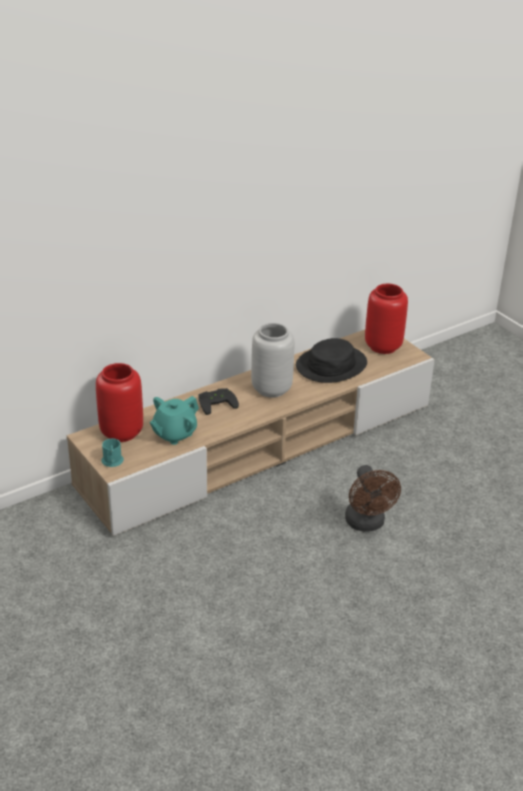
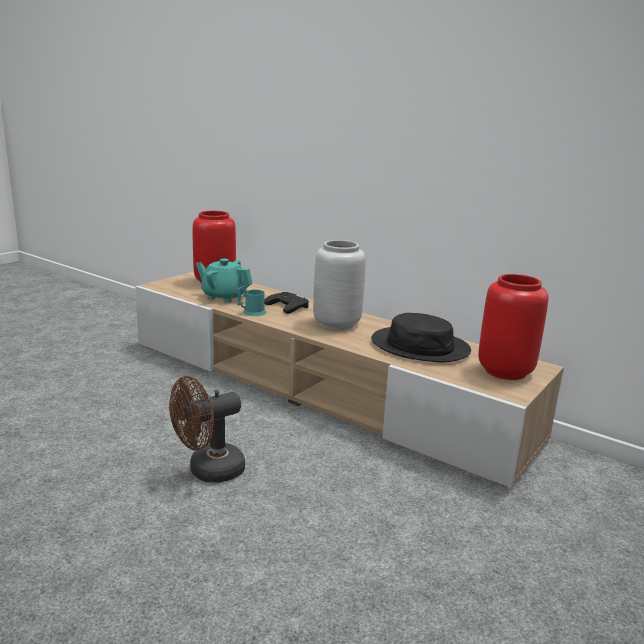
camera: 70 degrees right, 15 degrees down
(112, 462) = (169, 283): turquoise mug -> turquoise mug (251, 312)

